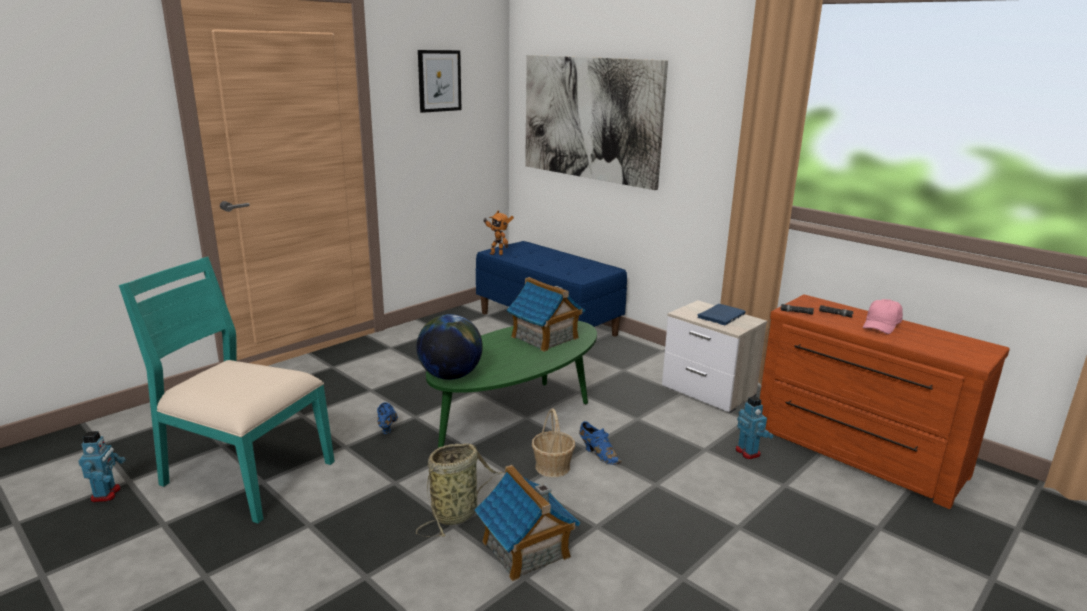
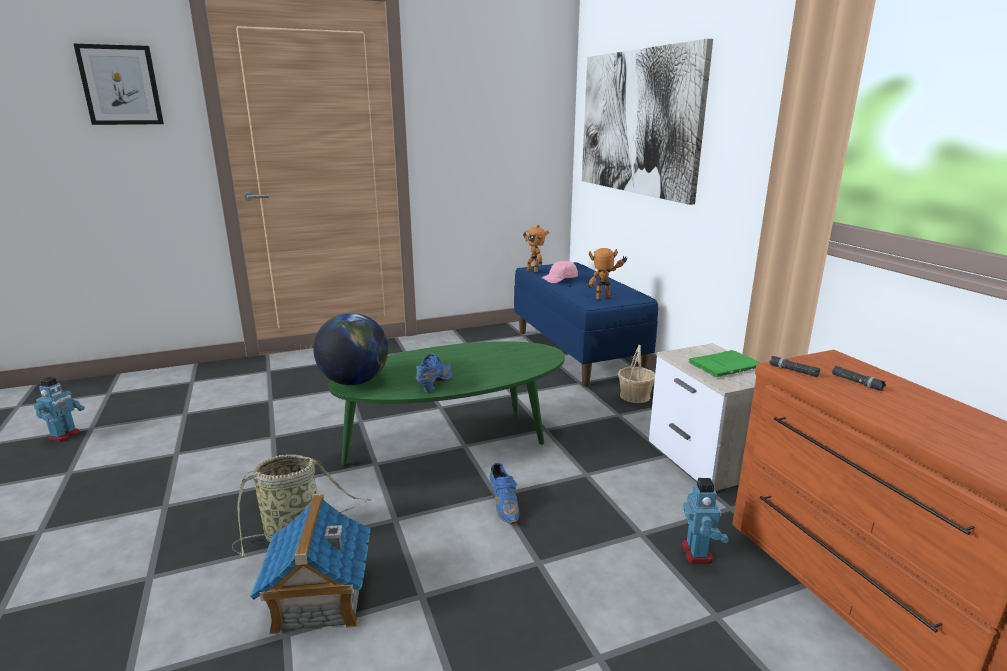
camera: 25 degrees right, 0 degrees up
(245, 474) = (172, 443): turquoise chair -> none
(387, 426) = (327, 425): blue shoe -> blue shoe (434, 384)
(439, 81) = (487, 85): picture -> picture (120, 85)
(545, 338) = (496, 359): toy house -> none
(553, 467) = (440, 507): basket -> basket (635, 396)
(586, 274) = (605, 299): none -> toy robot
(722, 316) = (725, 366): blue book -> green book
(881, 325) = (924, 411): pink cap -> pink cap (560, 279)

